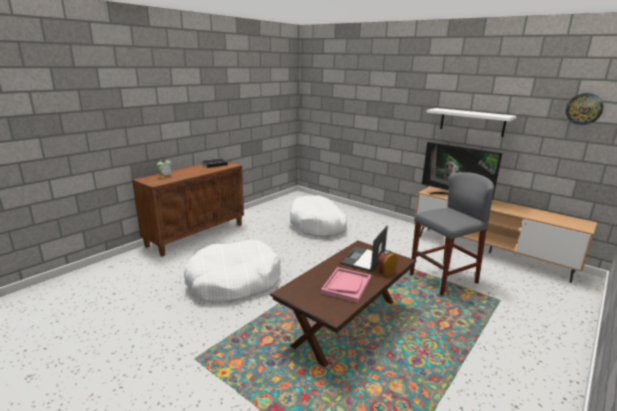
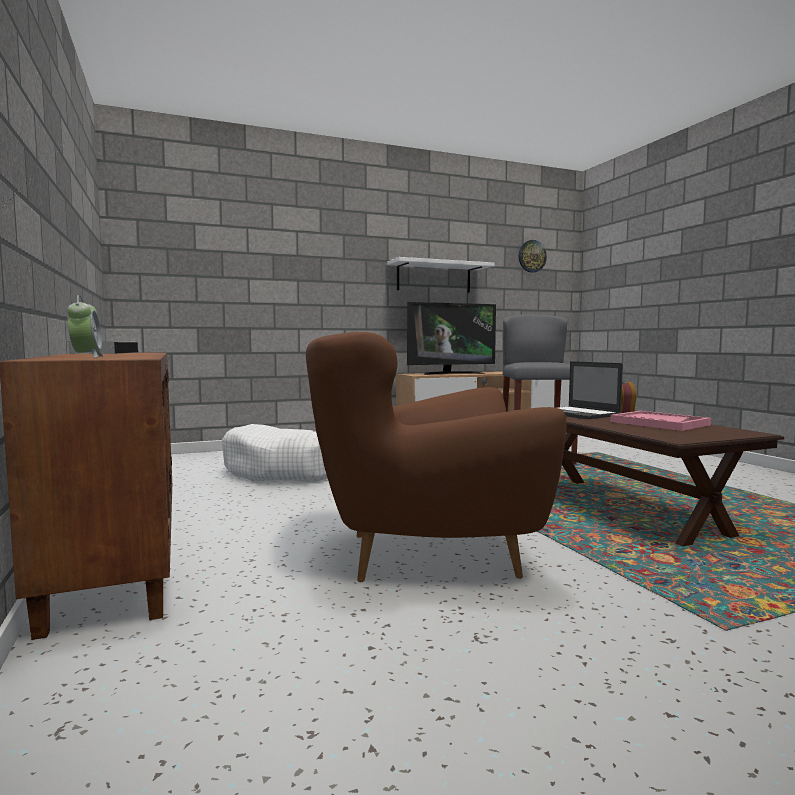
camera: 60 degrees left, 15 degrees down
(233, 281) = (425, 554): white dog bed -> brown armchair

